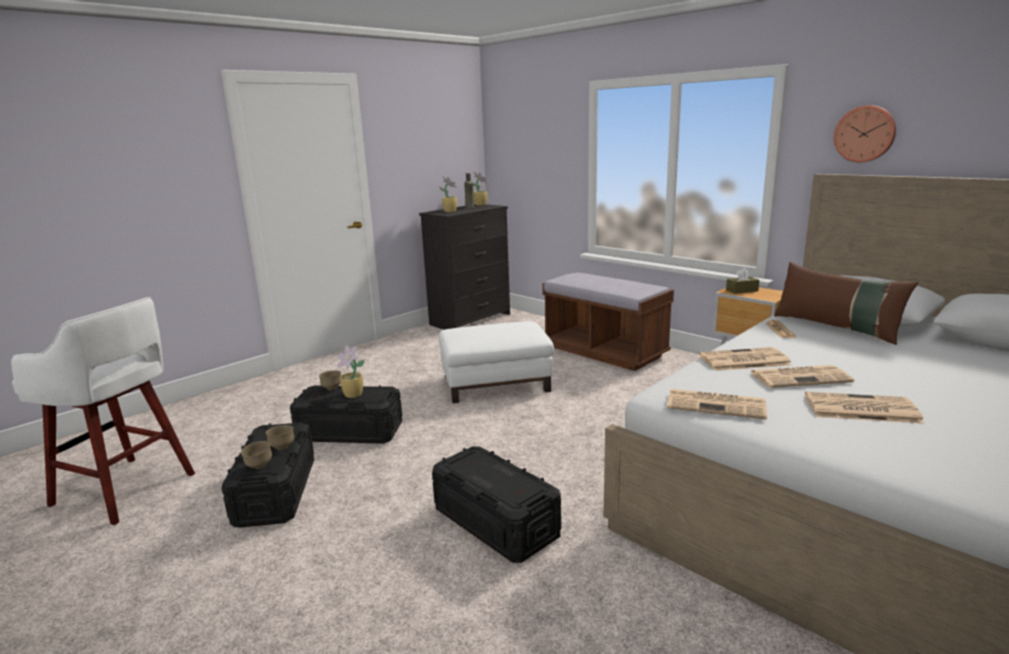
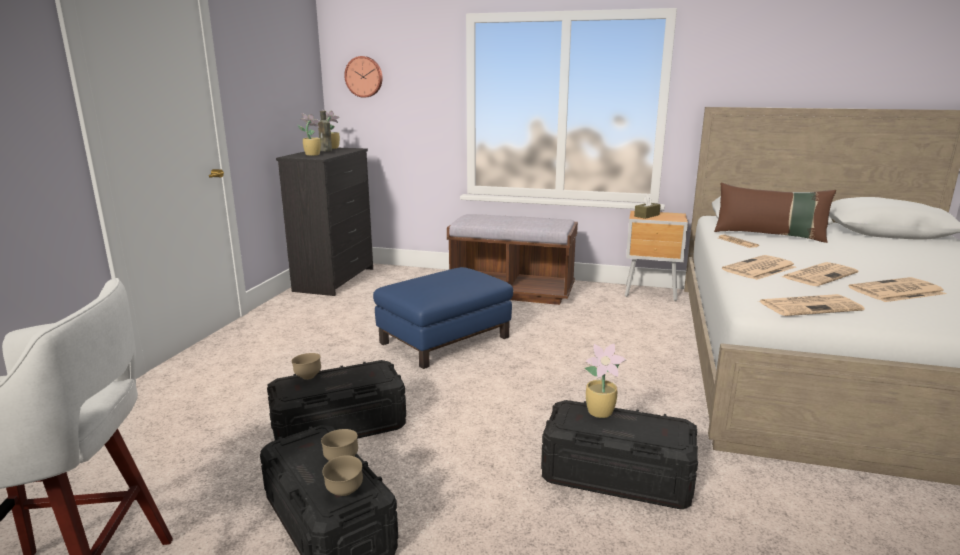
camera: 30 degrees left, 0 degrees up
(353, 395) = (348, 379): potted plant -> potted plant (601, 412)
(496, 383) = (444, 340): white ottoman -> blue ottoman
(865, 134) = (745, 72): wall clock -> wall clock (364, 76)

